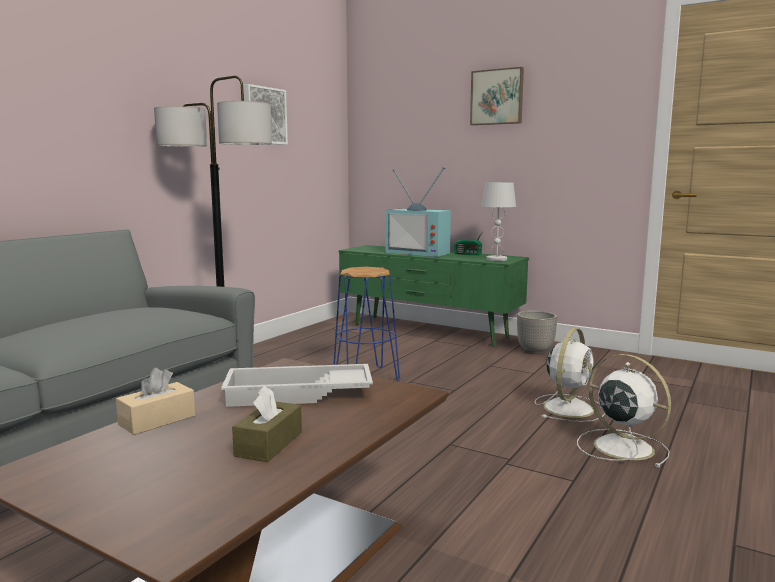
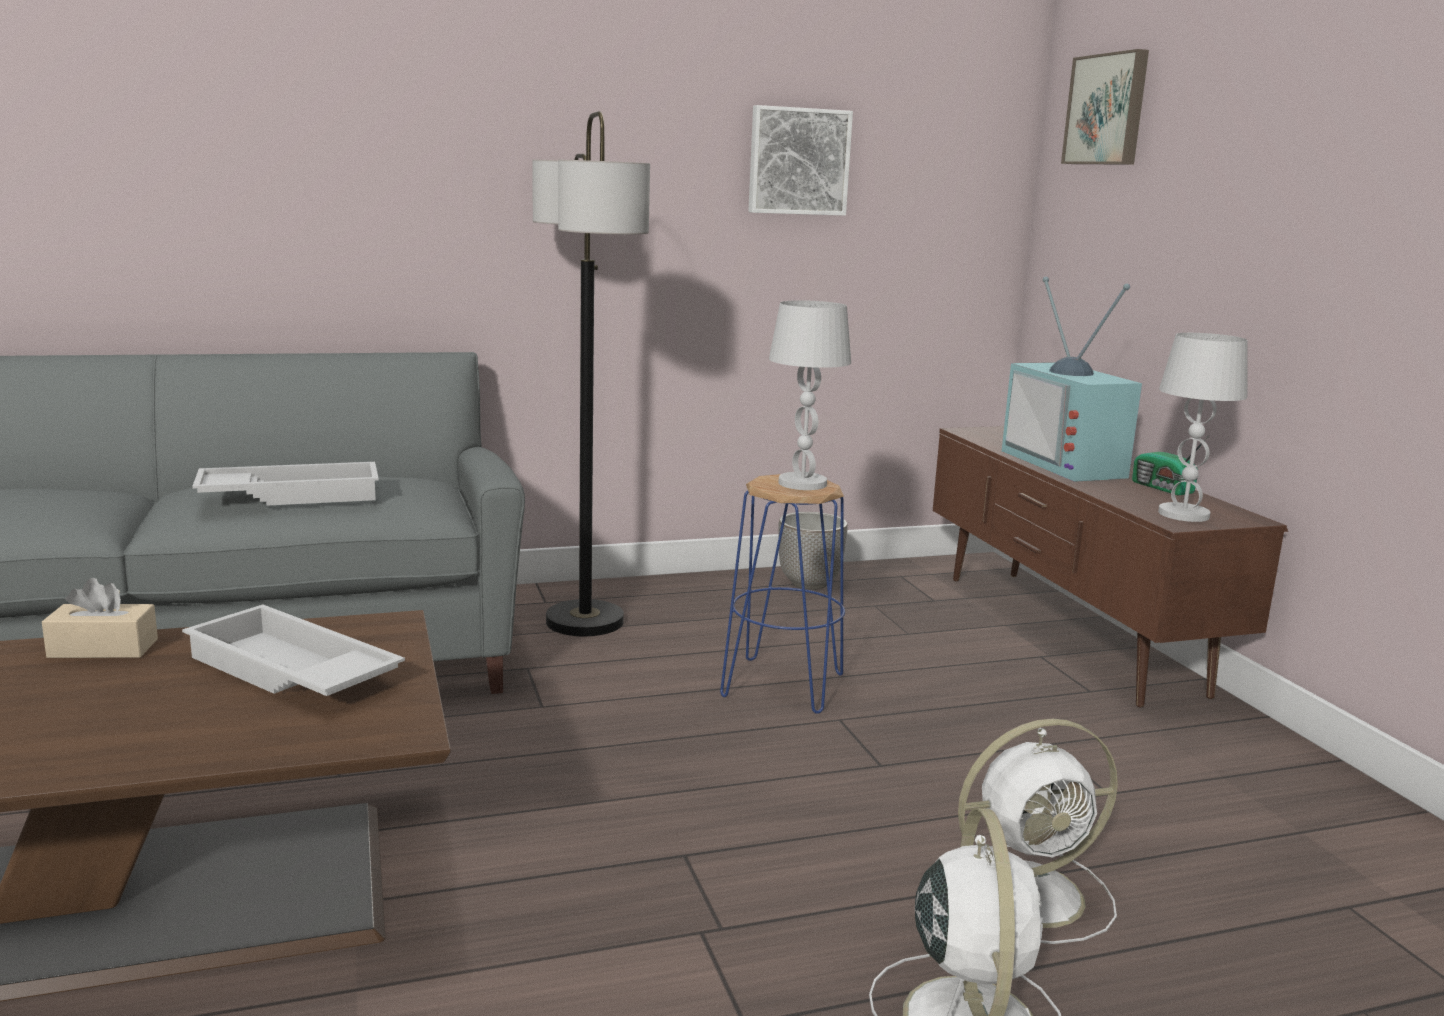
camera: 40 degrees right, 5 degrees up
(112, 322) = (291, 495): none -> white tray
(269, 444) = (96, 727): brown tissue box -> none
(368, 269) = (803, 483): none -> white table lamp
(428, 331) = (1066, 633): green tv stand -> brown tv stand
(497, 97) = (1286, 126): picture -> picture (1108, 110)
(535, 351) = (1215, 749): planter -> planter (810, 583)

